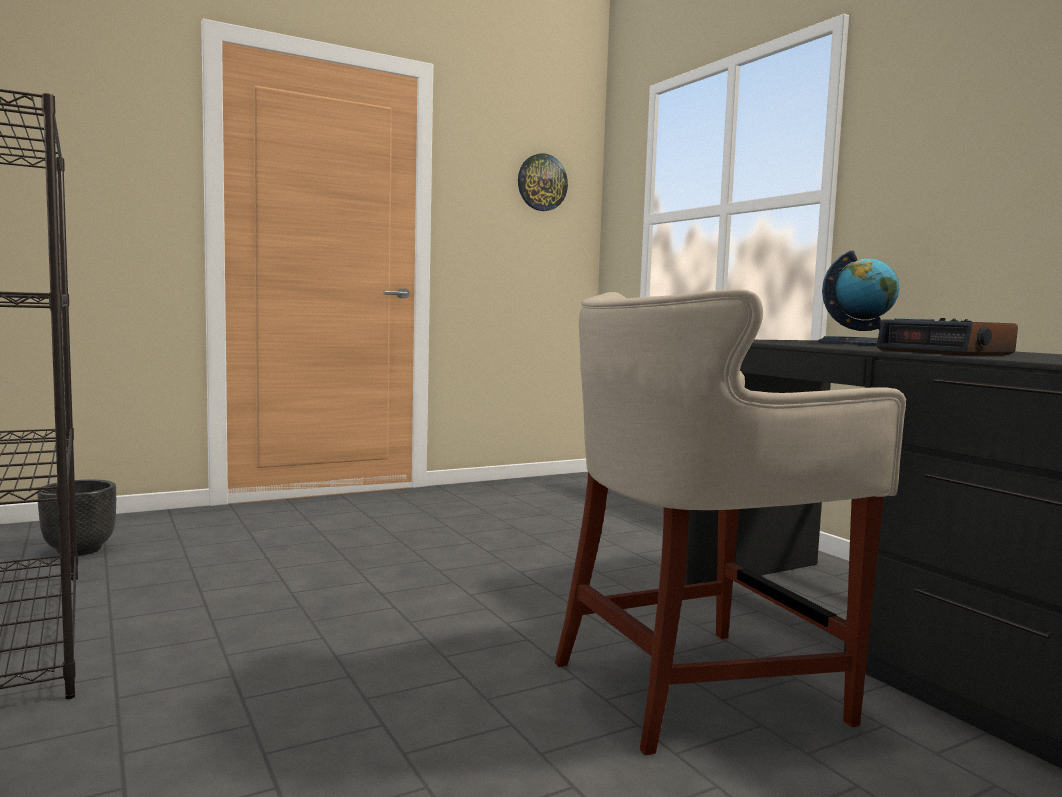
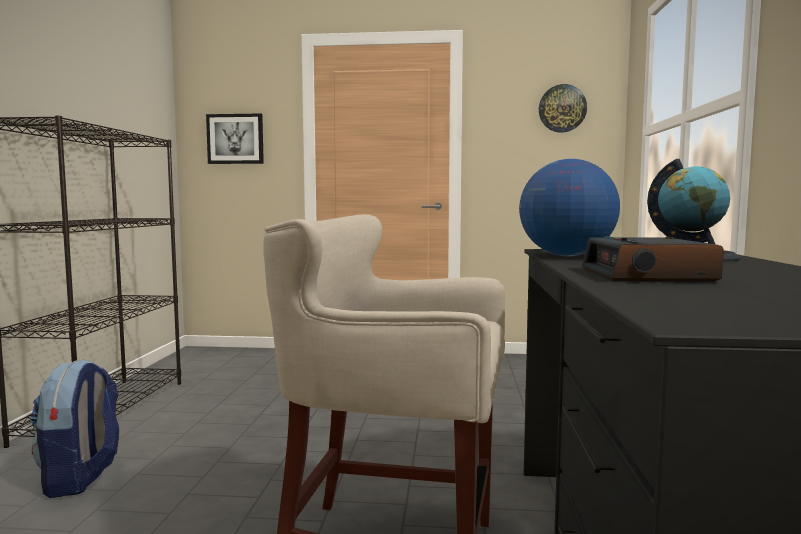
camera: 35 degrees right, 0 degrees up
(79, 550) = (206, 367): black planter -> none
(80, 168) = (235, 139): none -> picture
(156, 728) = (81, 478): none -> backpack
(779, 342) = (566, 256): none -> globe

